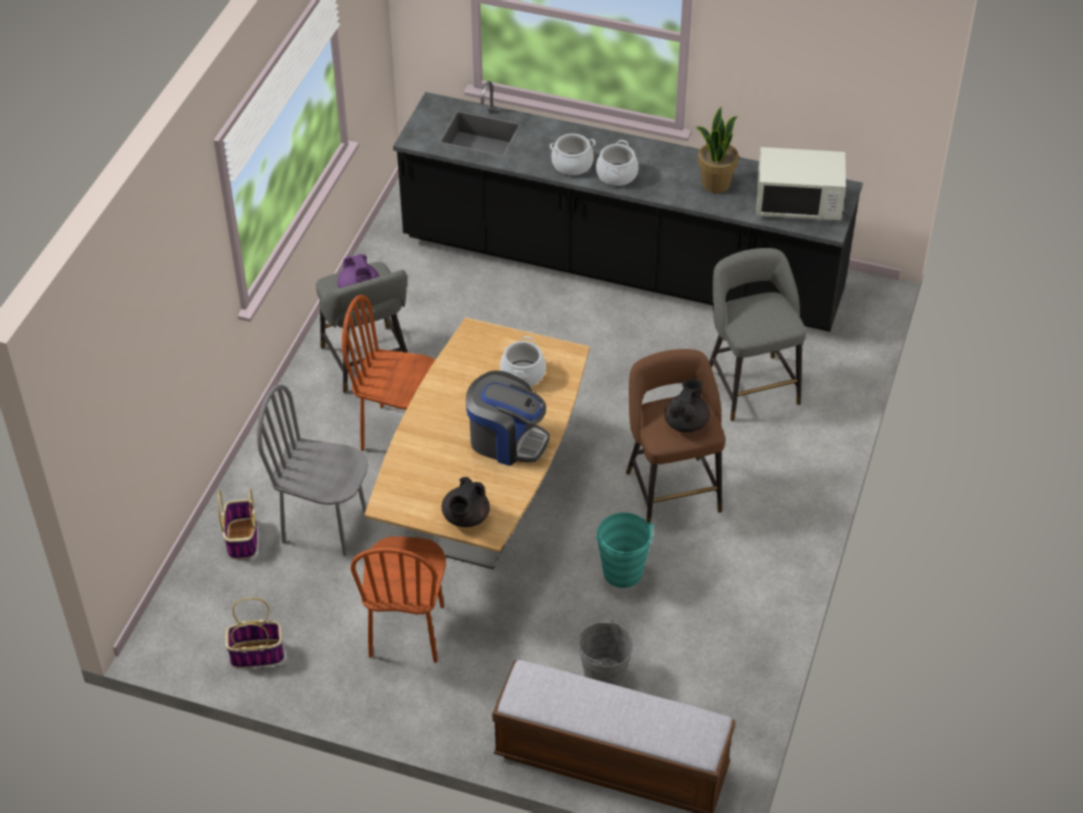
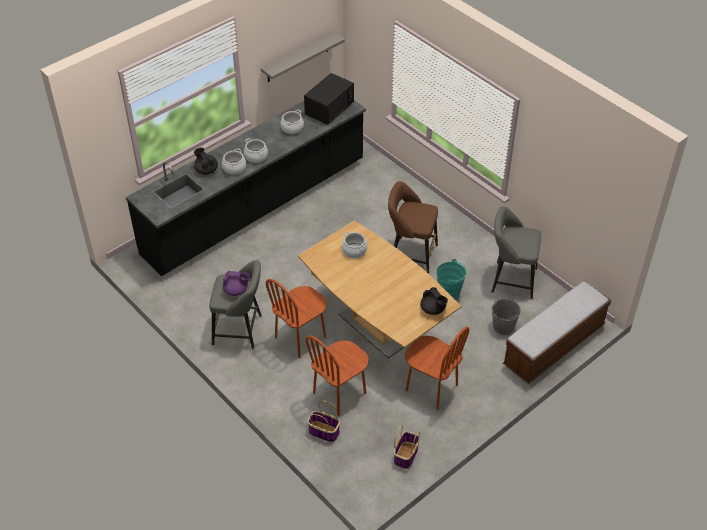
camera: 60 degrees left, 0 degrees up
(324, 525) = (339, 393): grey chair -> brown chair
(506, 440) = (393, 274): coffee machine -> none
(686, 422) = (420, 213): black teapot -> black teapot (206, 170)
(715, 184) = (292, 128): potted plant -> cooking pot
(750, 384) = (368, 200): grey stool -> grey stool (510, 280)
(798, 203) = (329, 109): white microwave -> black microwave
(815, 92) = (297, 57): none -> grey shelf

